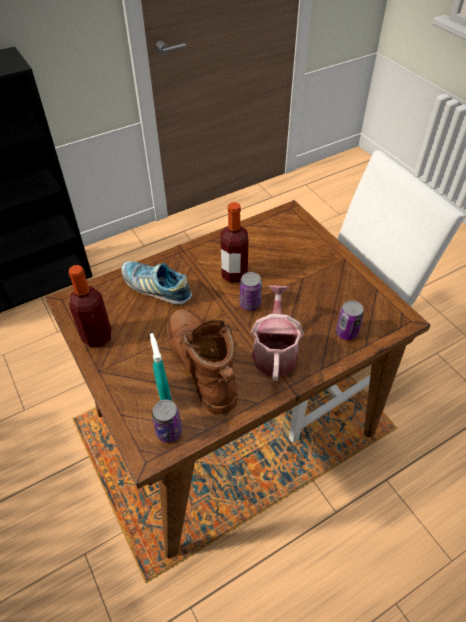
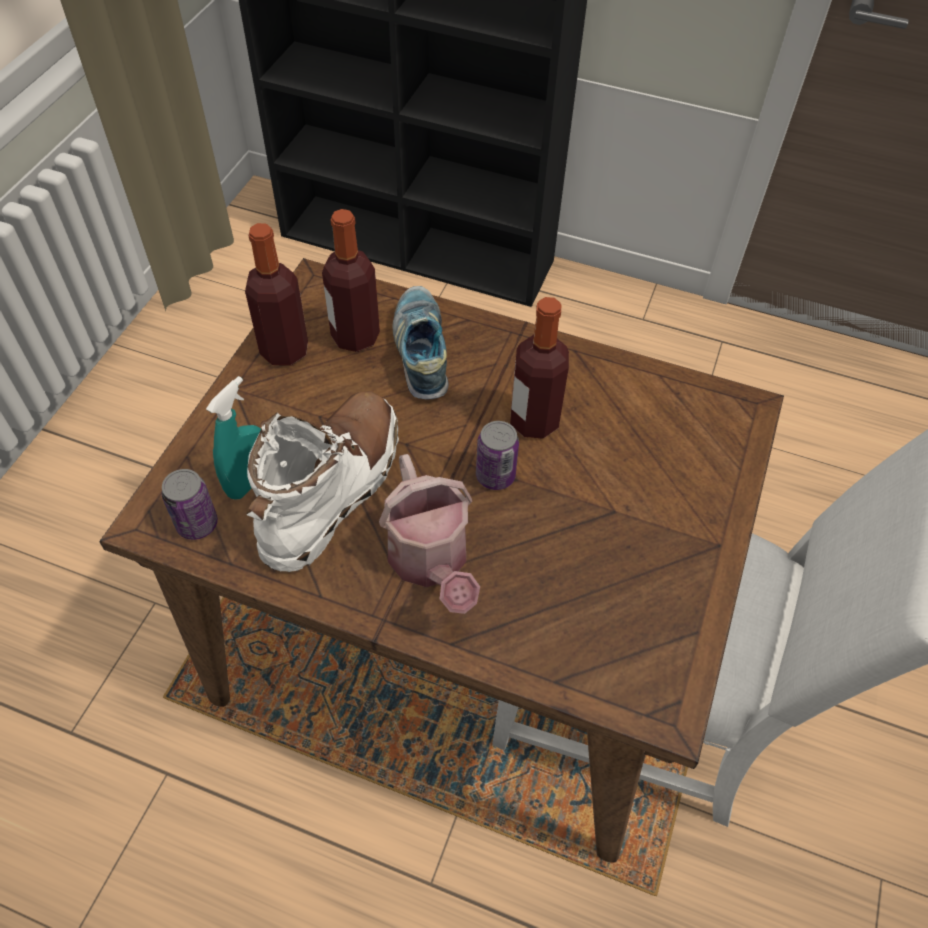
camera: 50 degrees right, 5 degrees up
(120, 305) = (355, 336): none -> bottle
(202, 365) = (333, 490): brown boot -> white boot
(274, 351) = (431, 562): watering can -> watering can turned 105 degrees clockwise
(346, 332) = (556, 638): can -> none

